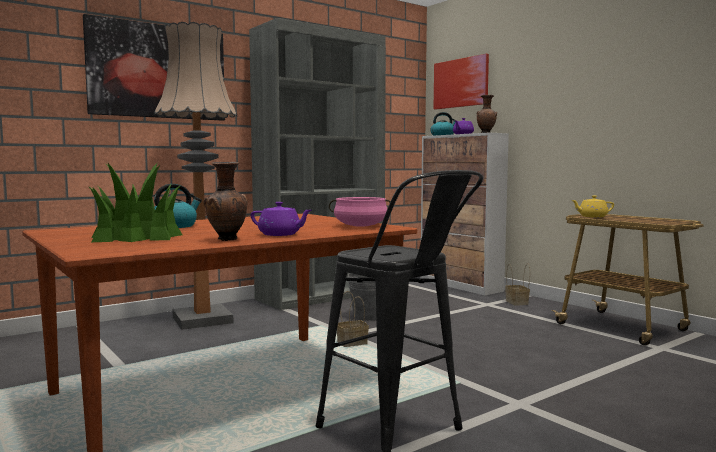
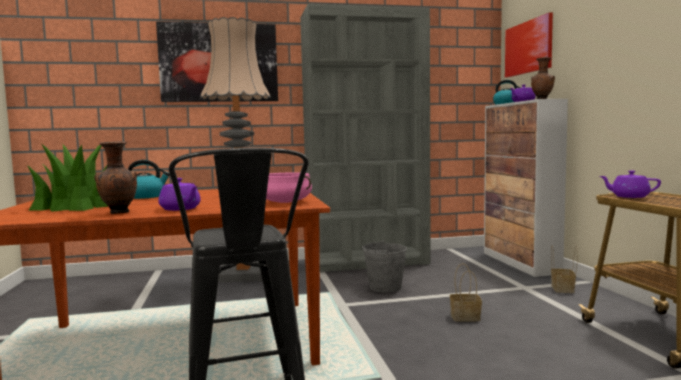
camera: 25 degrees right, 0 degrees up
(351, 344) = (331, 315): basket -> basket (464, 317)
(592, 216) = (629, 196): yellow teapot -> purple teapot

